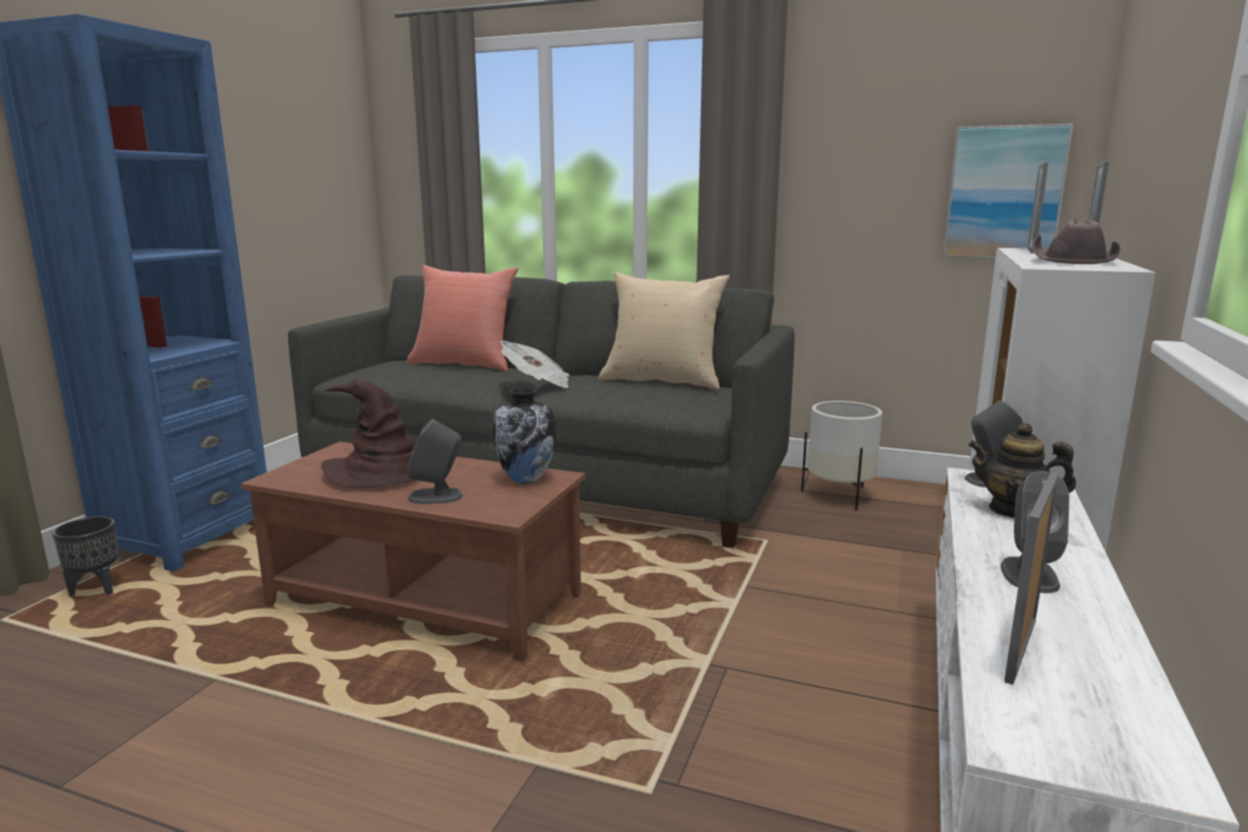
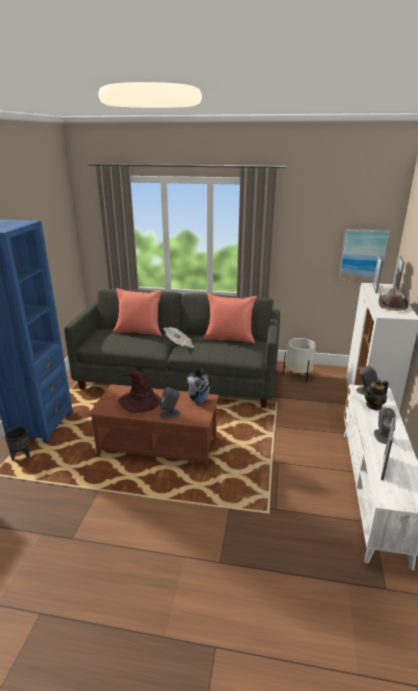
camera: 10 degrees left, 10 degrees up
(662, 381) = (229, 338): beige pillow -> red pillow
(1013, 510) = (374, 406): teapot -> teapot turned 45 degrees counterclockwise

